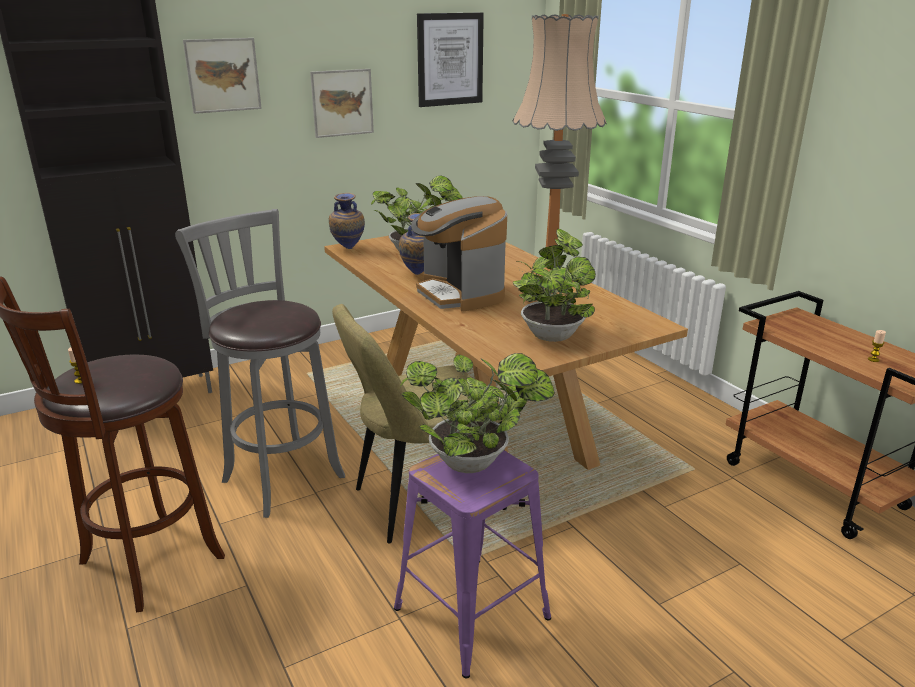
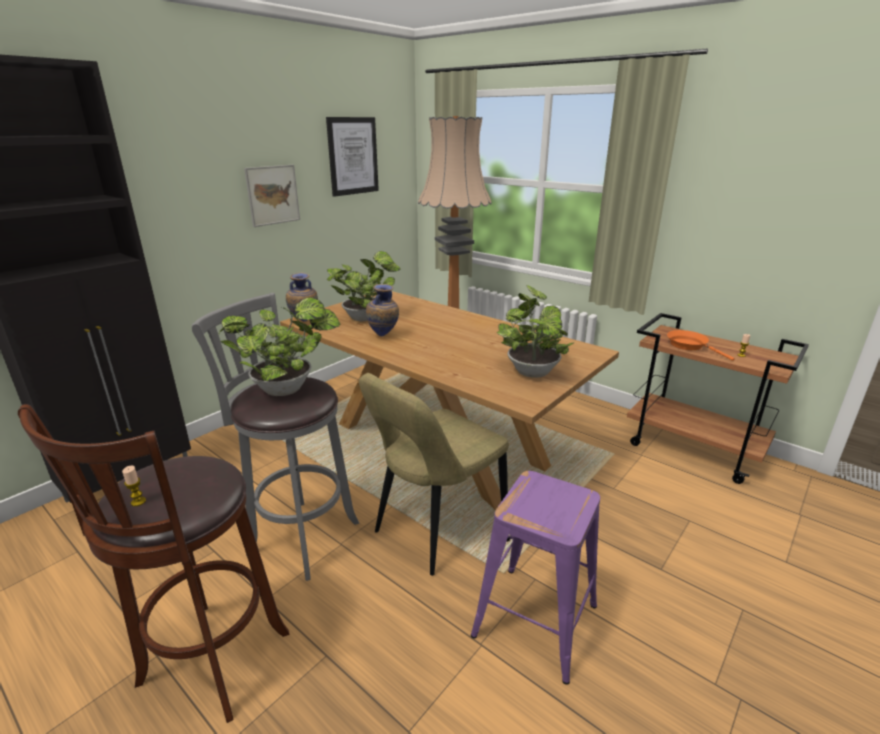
camera: 20 degrees left, 0 degrees up
(223, 75) = (166, 172): picture -> none
(459, 294) = (431, 348): coffee machine -> none
(474, 463) = (543, 495): potted plant -> potted plant (288, 389)
(808, 338) = (689, 346): none -> orange frying pan

